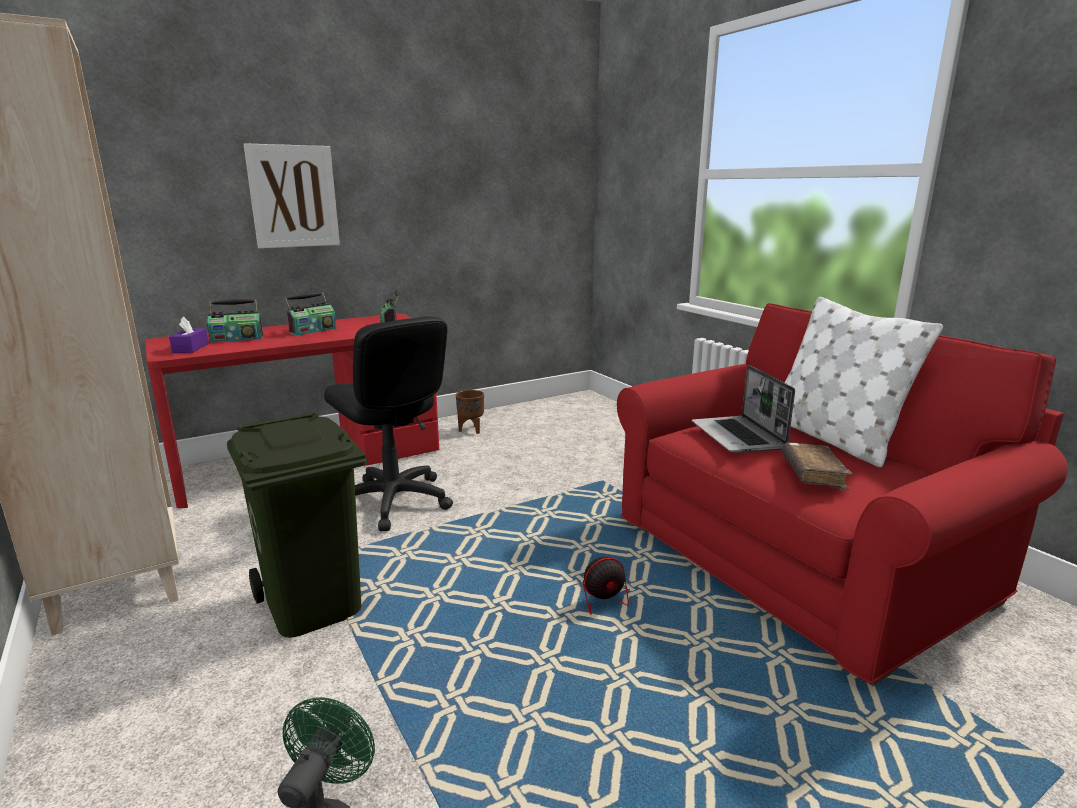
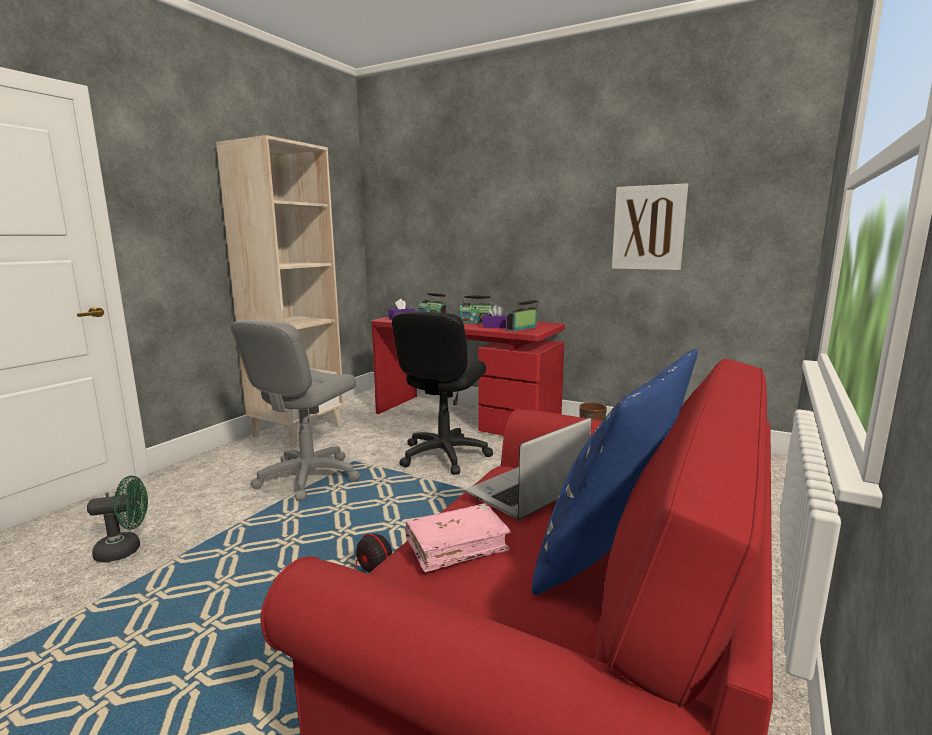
camera: 60 degrees right, 5 degrees down
(293, 196) = (499, 226): picture -> picture (648, 228)
(311, 604) = (308, 477): green trash can -> grey office chair
(356, 330) = (495, 326): none -> purple tissue box
(813, 474) = (457, 546): brown book -> pink book
(832, 438) = (609, 550): white pillow -> blue pillow

